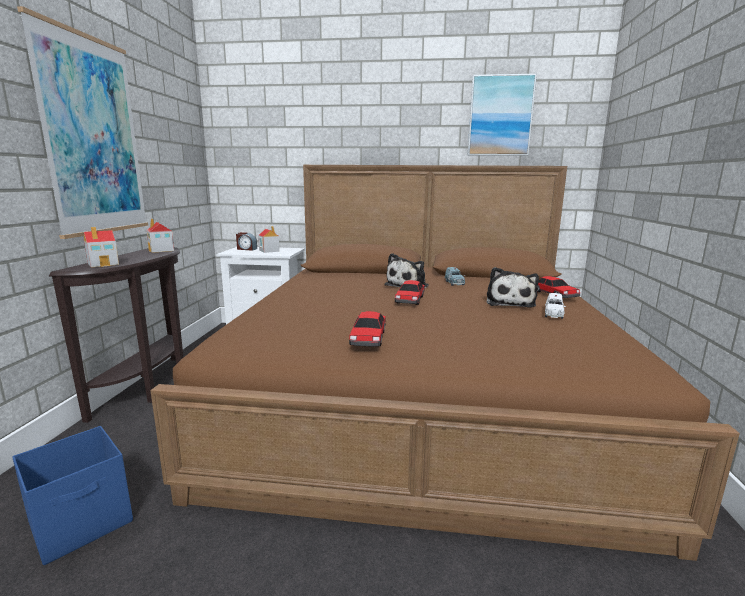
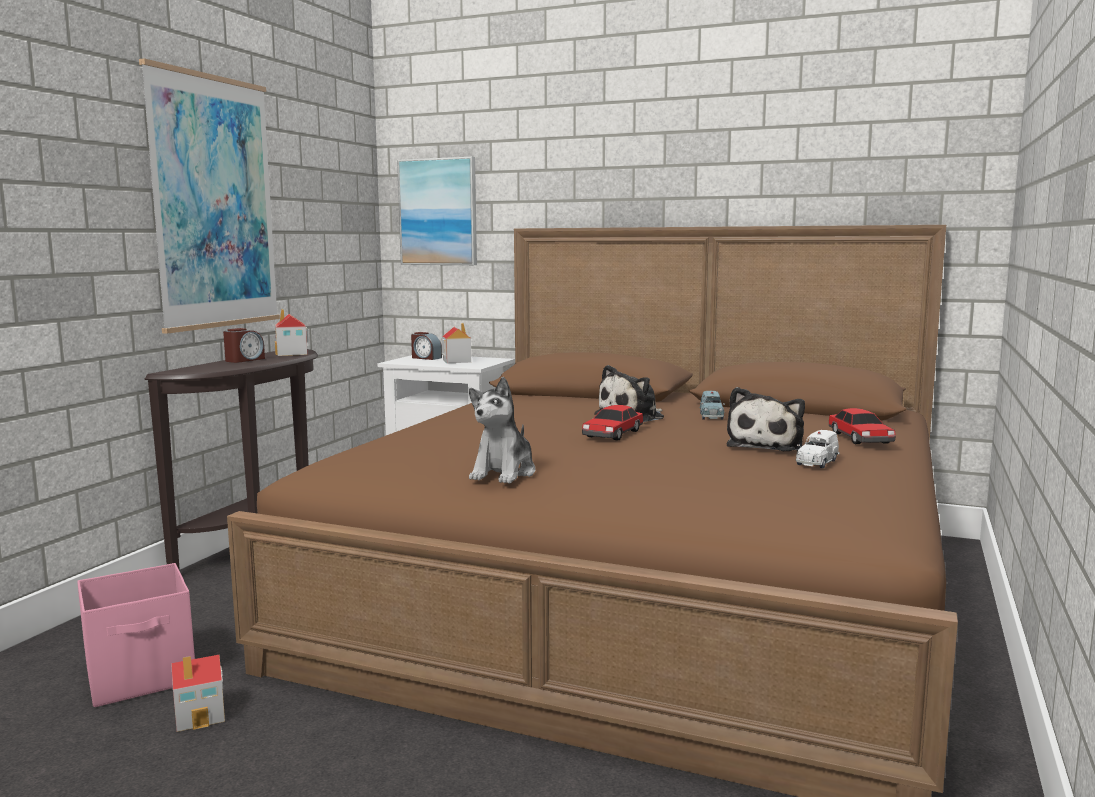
camera: 15 degrees right, 5 degrees down
(83, 522) = (143, 676): blue storage box -> pink storage box
(104, 264) = (210, 367): toy house -> toy house (201, 715)
(128, 256) = (244, 360): none -> alarm clock
(368, 338) = (504, 473): toy car -> plush toy
(500, 116) = (828, 145): picture -> picture (438, 212)

